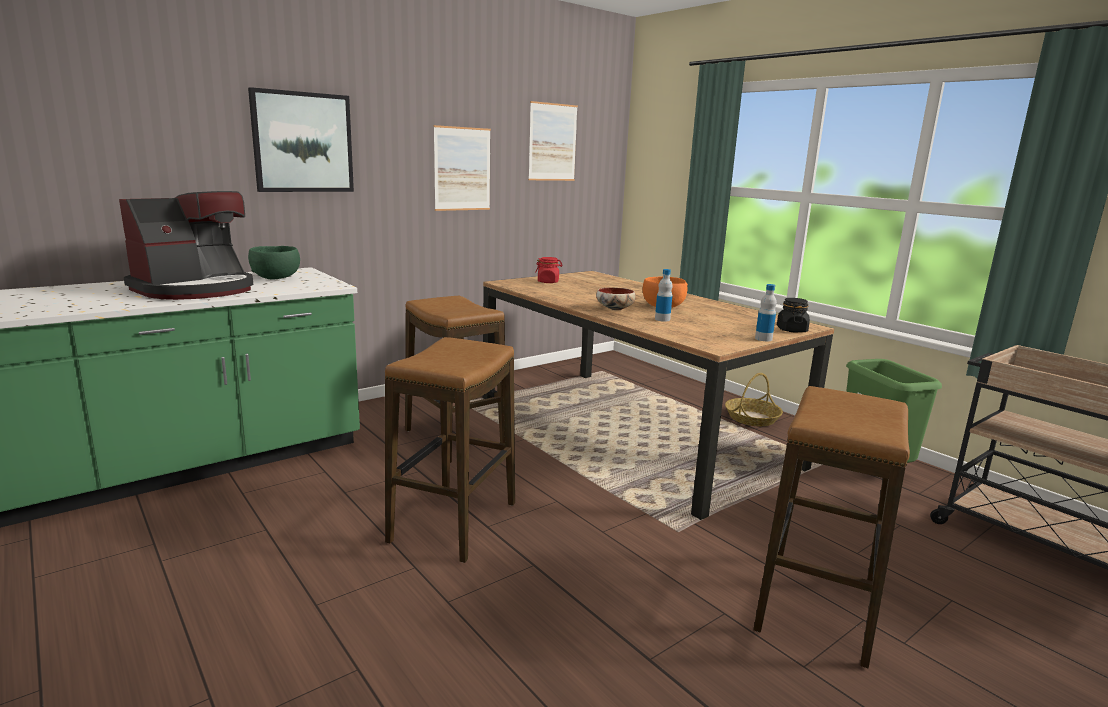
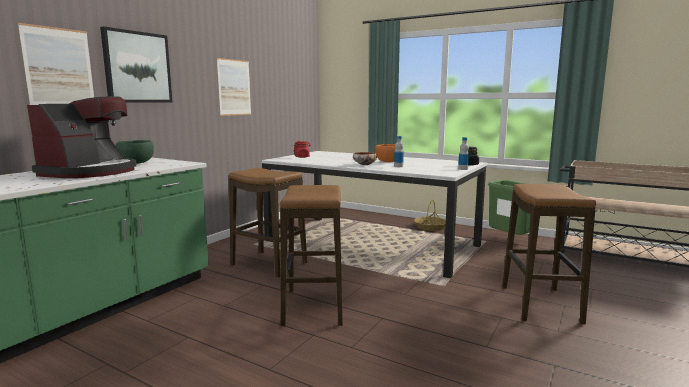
camera: 20 degrees left, 5 degrees down
(552, 142) = (282, 71): picture -> picture (59, 69)
(630, 430) = (371, 243): brown dining table -> white dining table

